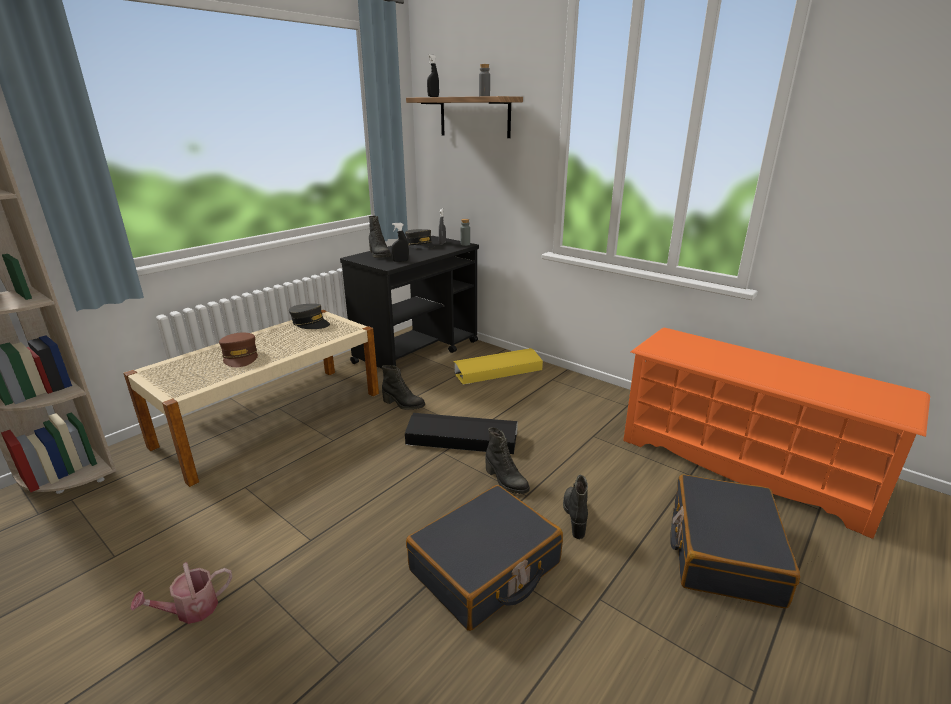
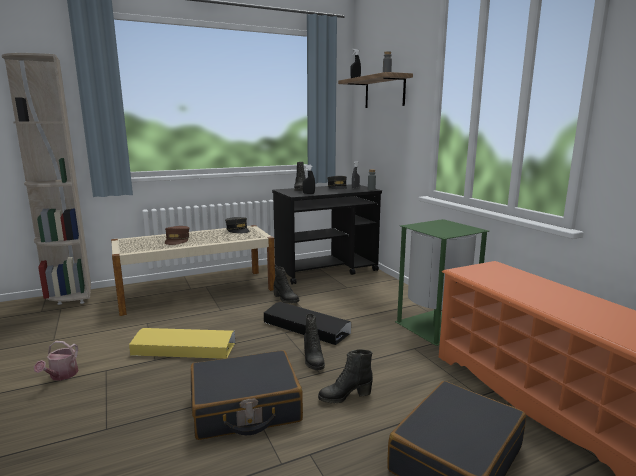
camera: 25 degrees right, 10 degrees down
(191, 610) = (61, 376): watering can -> watering can turned 75 degrees counterclockwise
(497, 371) = (375, 292): yellow storage box -> yellow storage box (183, 349)
(575, 516) = (344, 396): black boot -> black boot turned 135 degrees counterclockwise
(594, 403) = (437, 327): none -> green trash can

